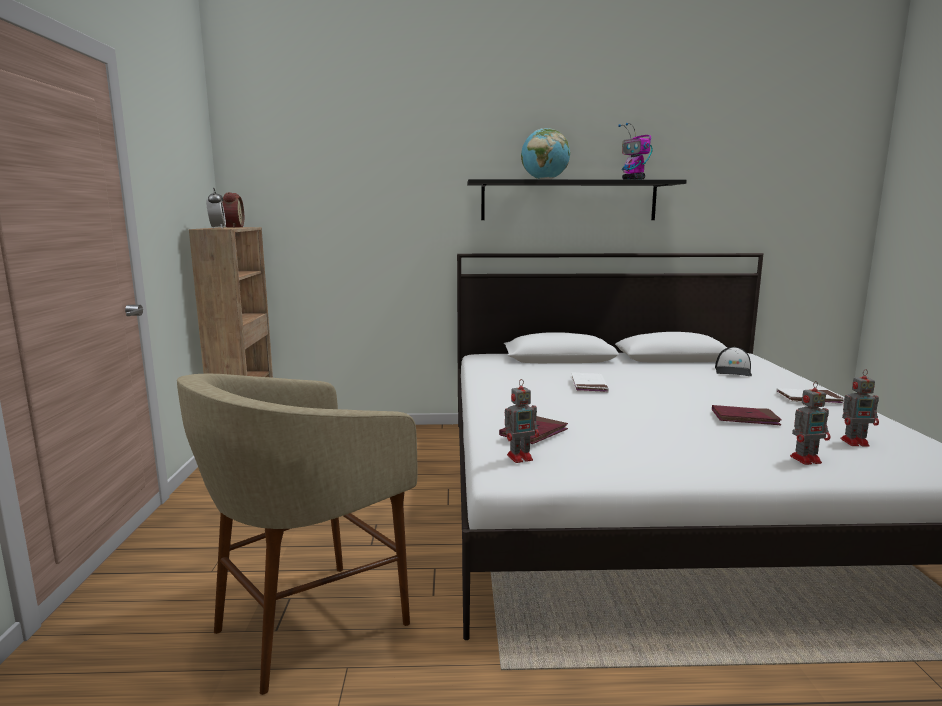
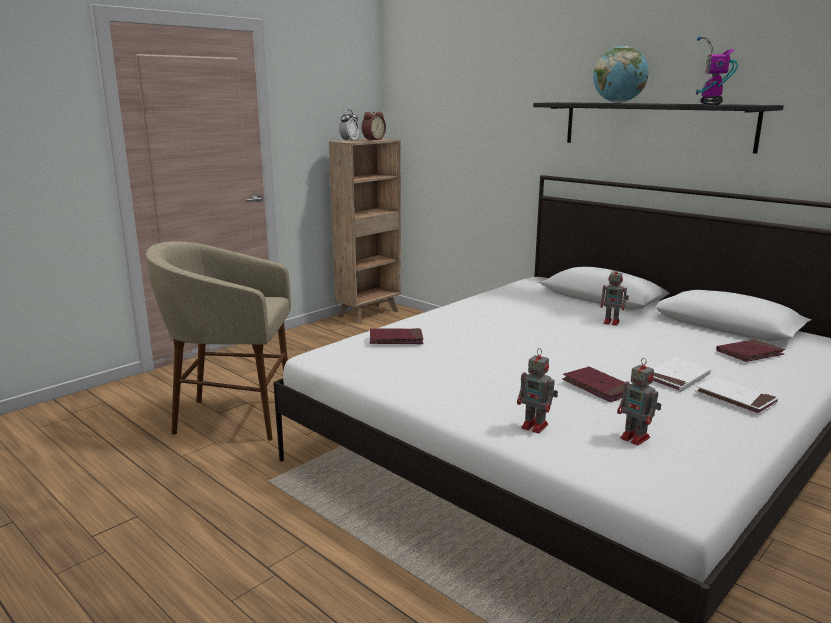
camera: 45 degrees right, 5 degrees up
(521, 457) = (349, 349): toy robot -> toy robot (612, 322)
(588, 385) = (547, 323): white book -> white book (677, 378)
(733, 371) = (749, 353): cap -> red book

